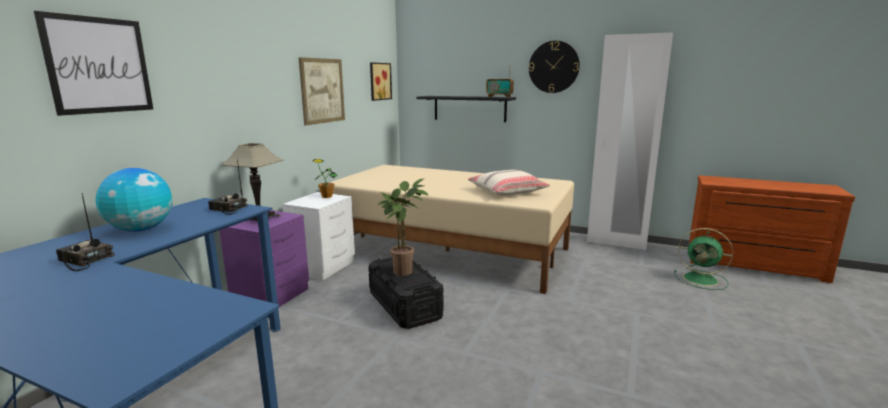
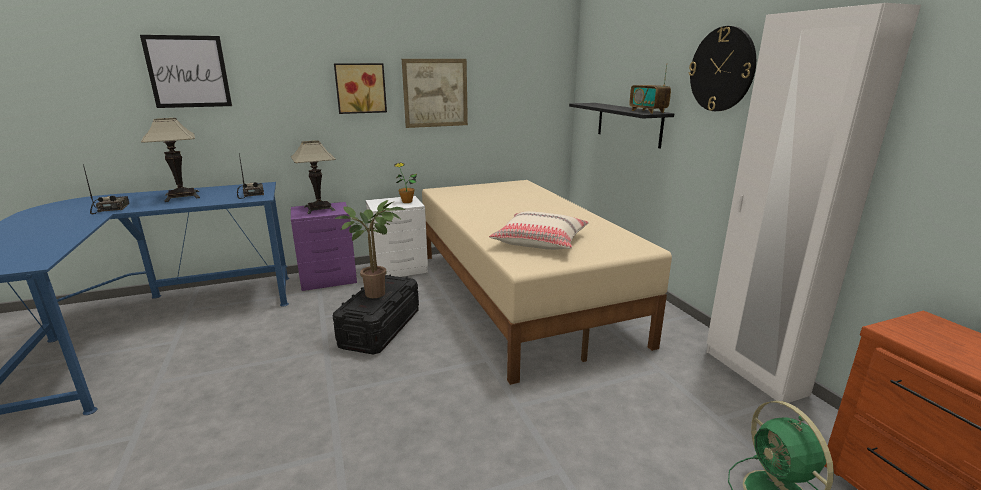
camera: 45 degrees right, 5 degrees up
(141, 229) = (182, 196): globe -> table lamp
(379, 81) = (536, 83): picture -> picture (360, 88)

